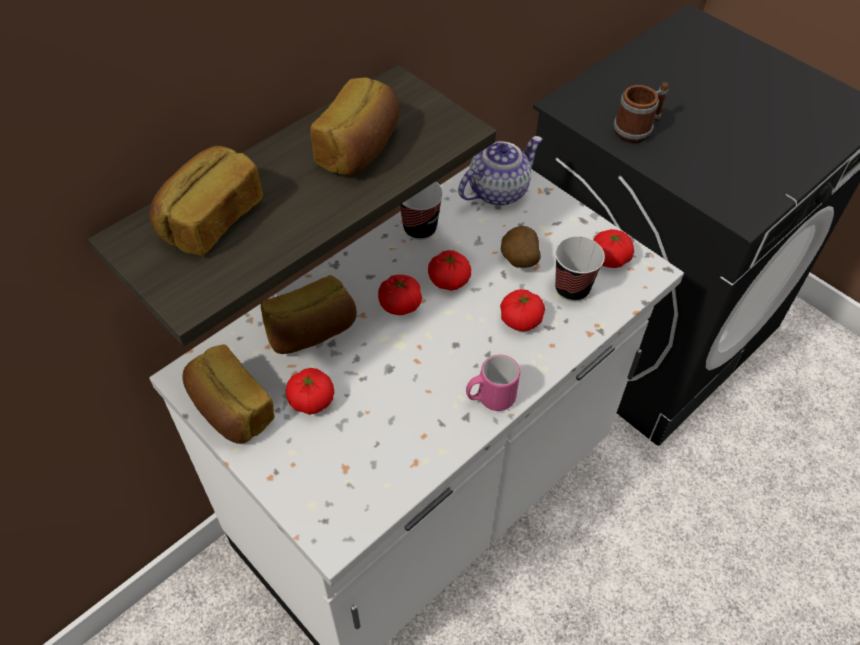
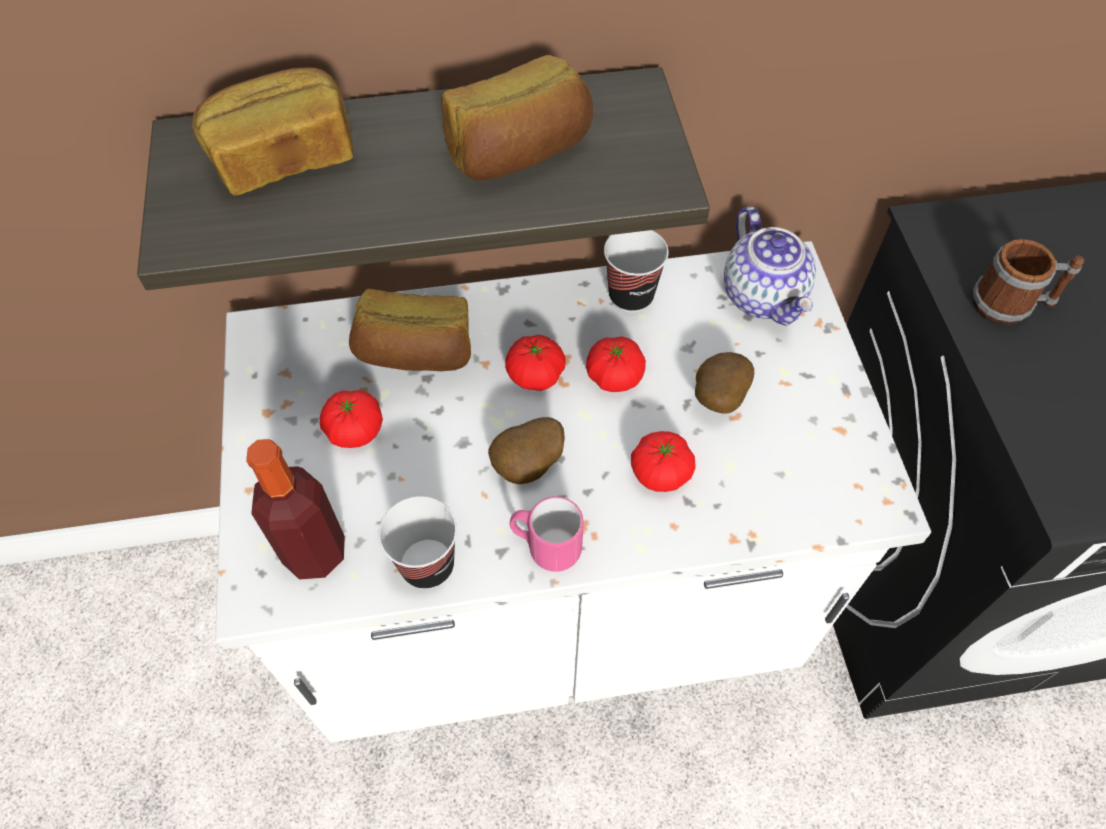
camera: 35 degrees right, 5 degrees up
(230, 410) = (270, 392): bread -> none
(350, 487) = (315, 552): none -> bottle
(441, 360) = (529, 467): none -> potato
(498, 190) = (764, 296): teapot -> teapot turned 75 degrees clockwise
(572, 289) = (757, 470): cup -> cup (427, 565)
(609, 258) = (840, 458): tomato -> none

